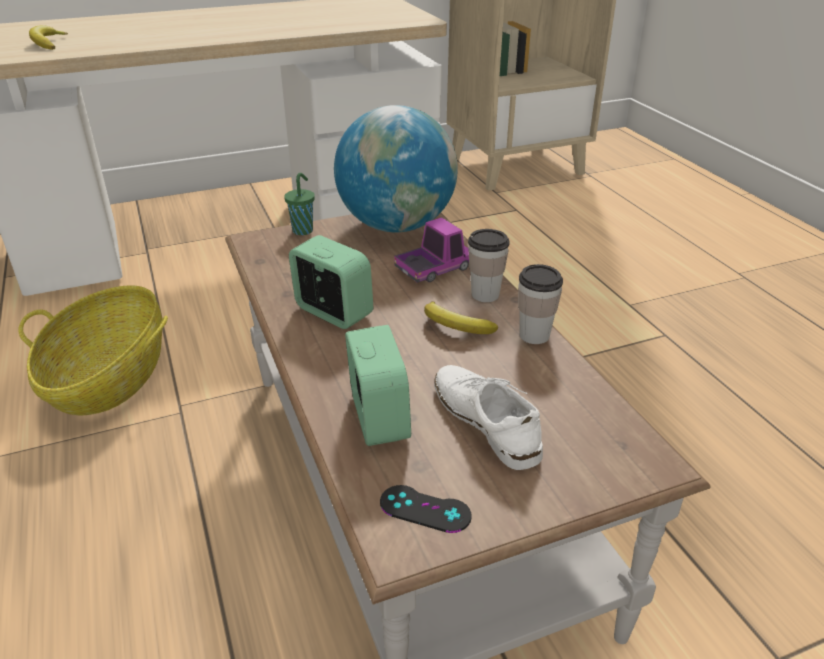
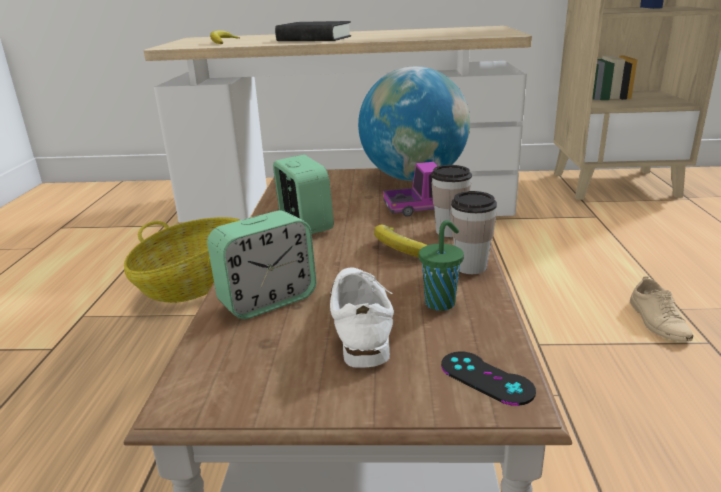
camera: 25 degrees right, 10 degrees down
(179, 32) = (314, 39): none -> black book
(303, 230) = (335, 173): green cup -> green cup (441, 303)
(378, 418) = (267, 300): alarm clock -> alarm clock turned 45 degrees clockwise
(425, 509) = (236, 377): black game controller -> black game controller (486, 378)
(618, 322) = (658, 321): none -> beige shoe

